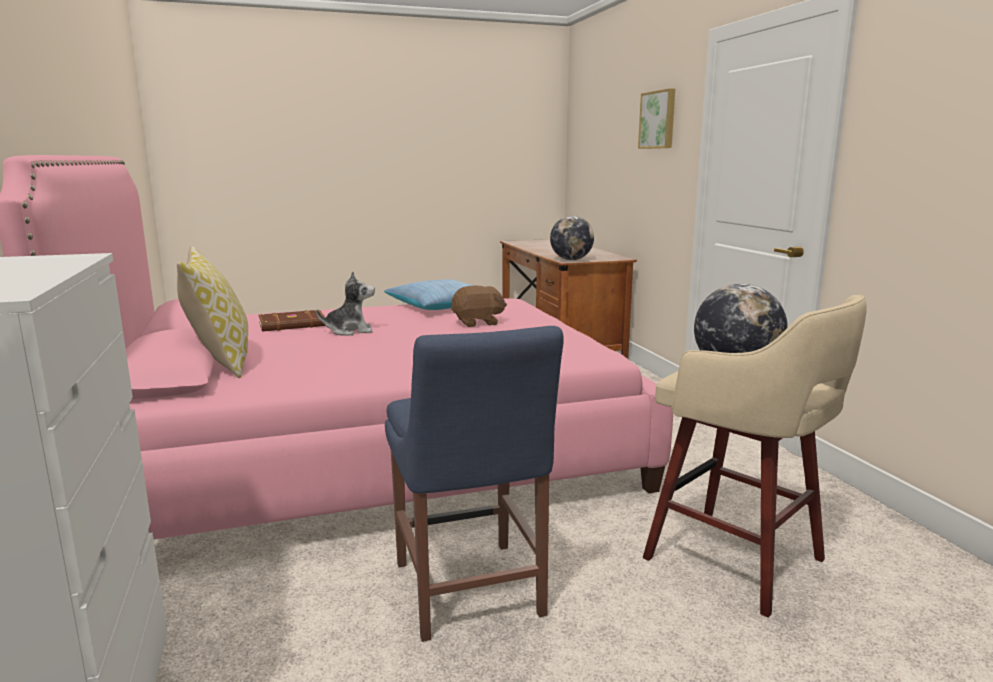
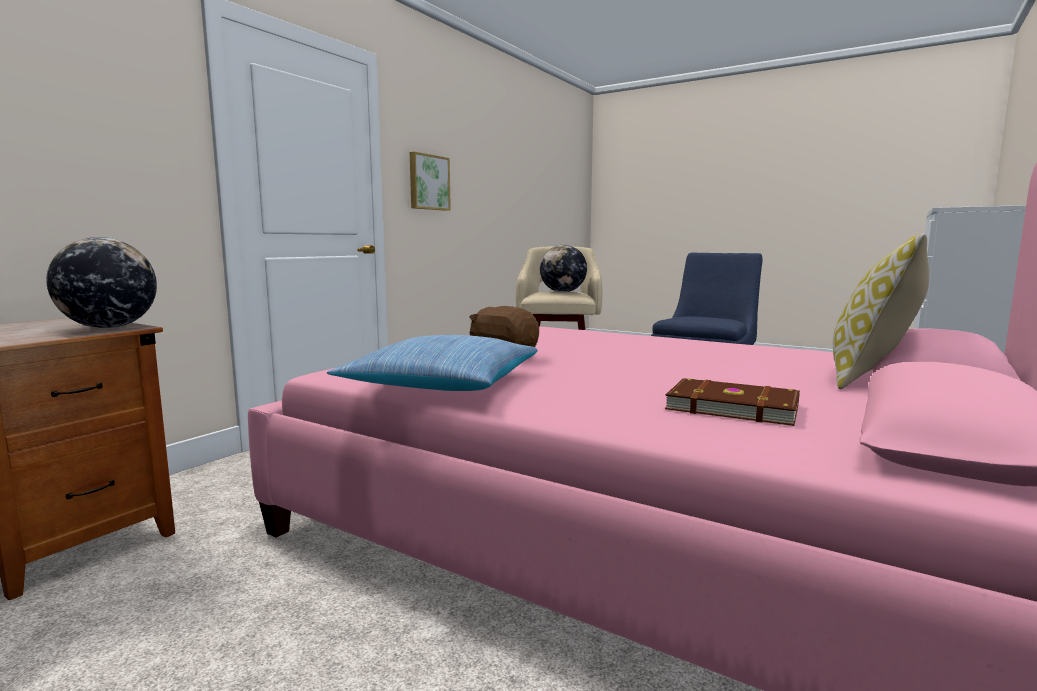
camera: 130 degrees left, 5 degrees down
(350, 331) = (664, 378): plush toy -> none
(658, 120) = (87, 76): picture -> picture (428, 182)

